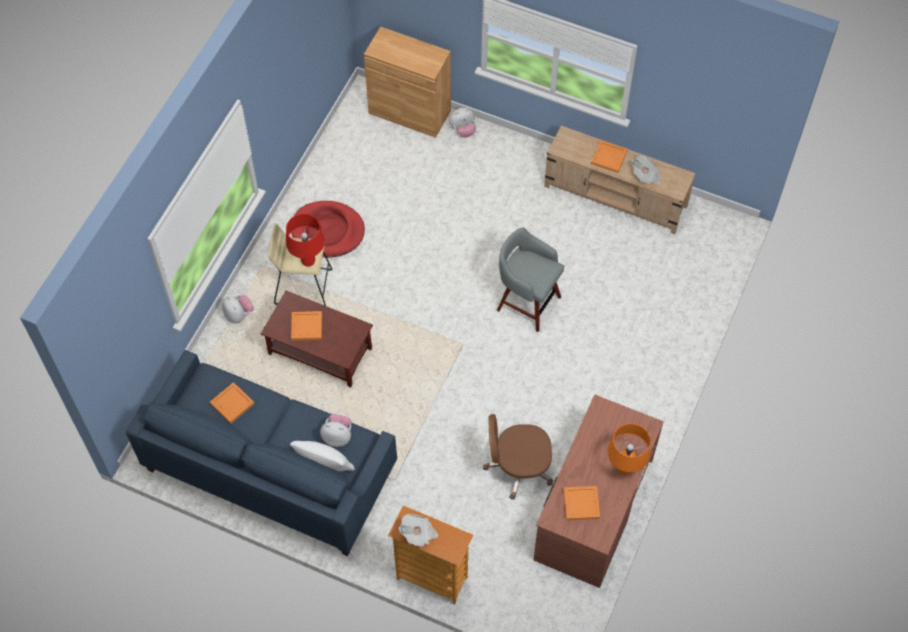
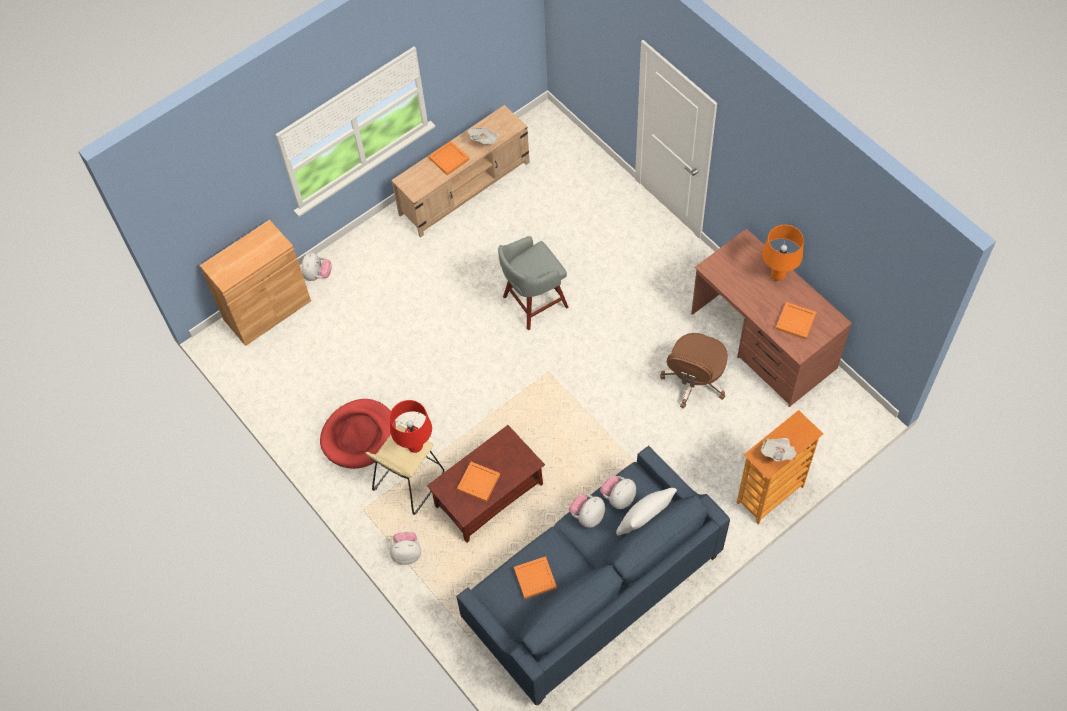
camera: 60 degrees left, 0 degrees up
(309, 419) = (587, 516): none -> plush toy

